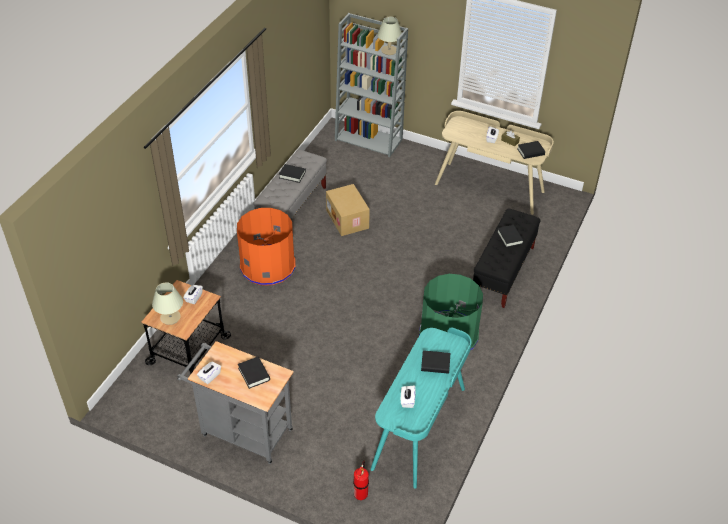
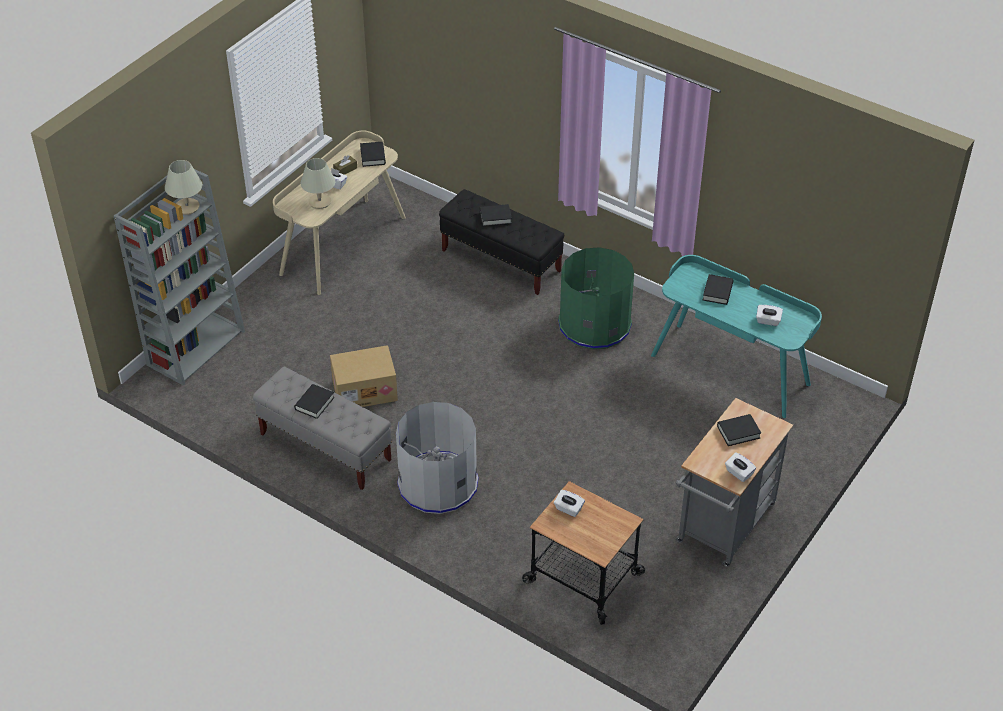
camera: 80 degrees left, 0 degrees up
(170, 317) = (601, 534): beige table lamp -> beige table lamp (319, 201)
(267, 266) = (438, 483): orange trash can -> grey trash can
(361, 493) = (816, 429): fire extinguisher -> none

